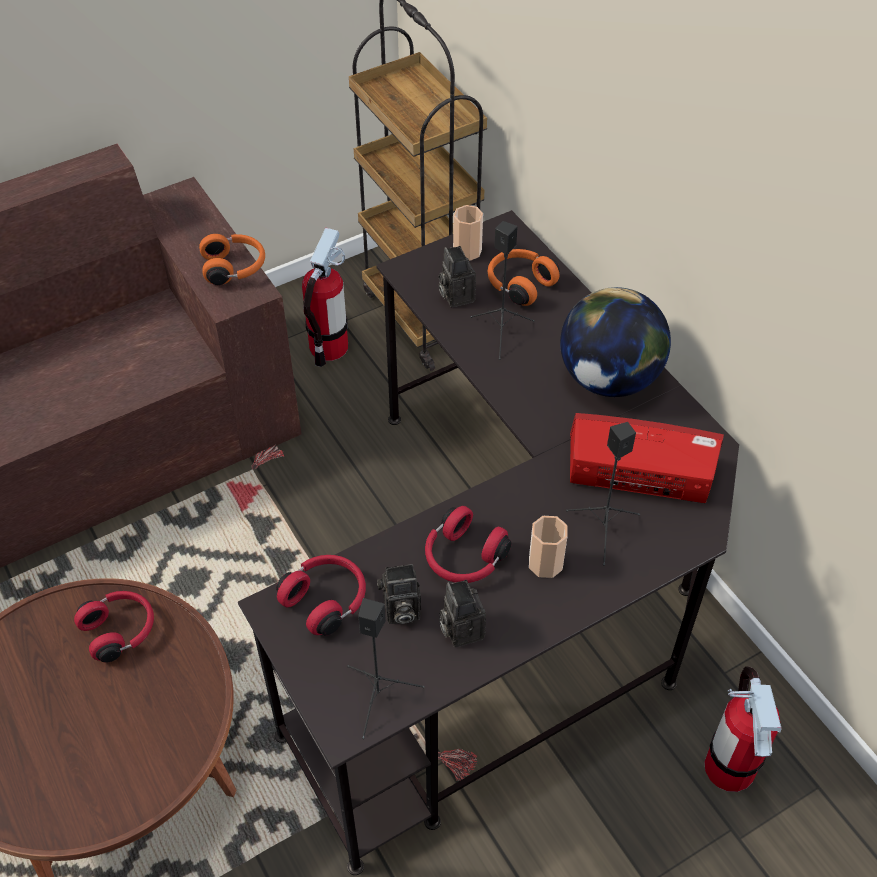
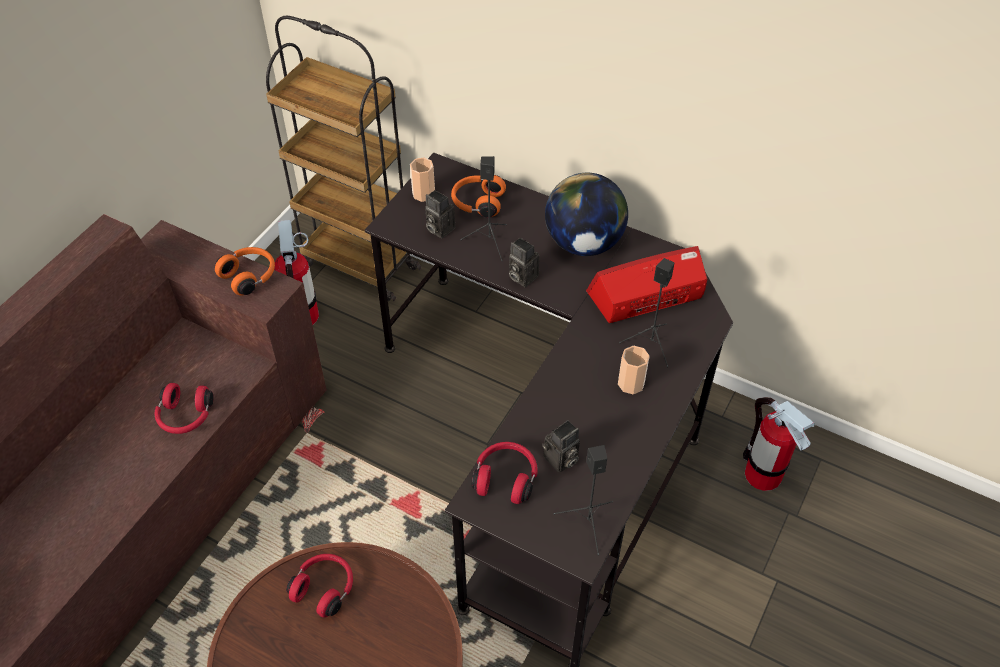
camera: 30 degrees left, 0 degrees up
(460, 628) = (608, 452): camera -> camera (521, 276)
(463, 558) = (576, 405): red headphones -> red headphones (185, 416)

